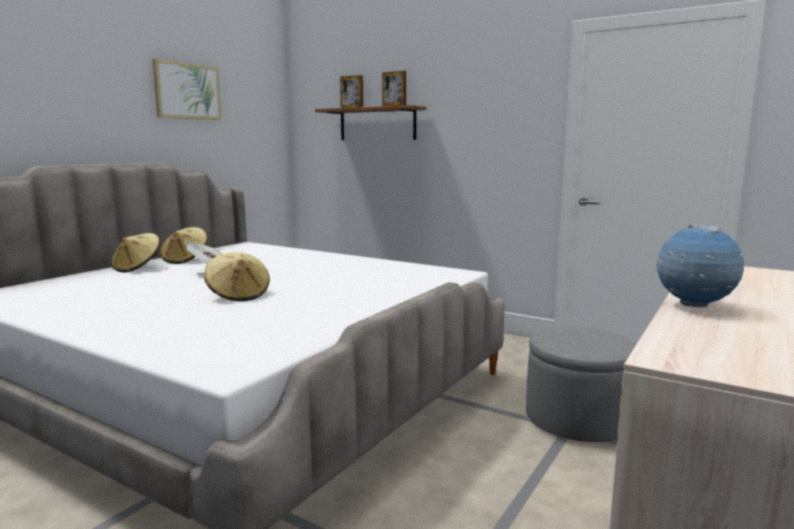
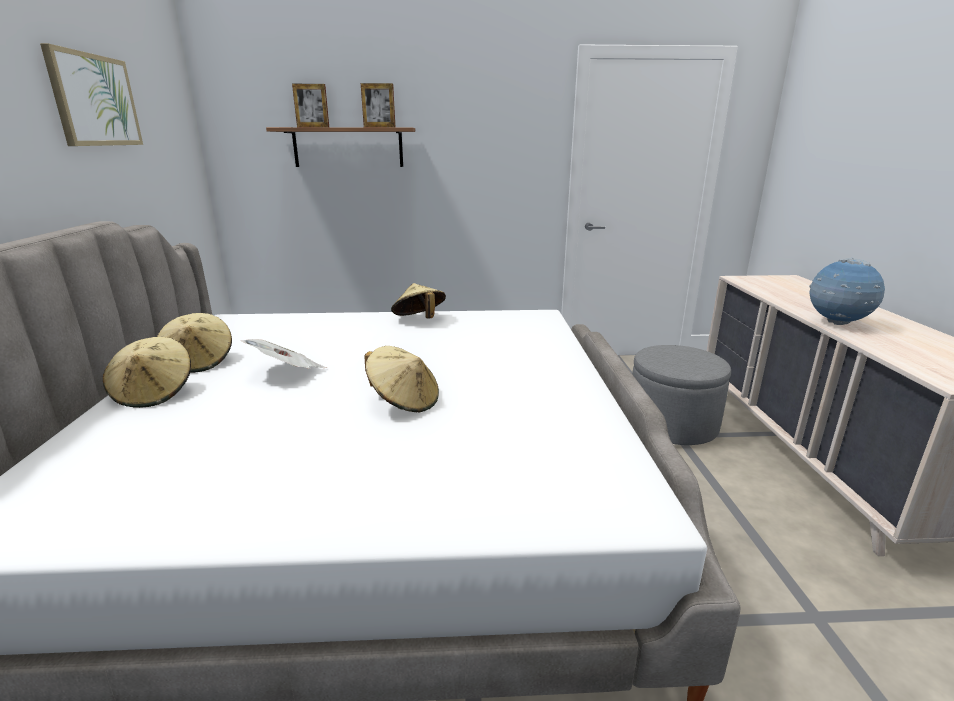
camera: 35 degrees left, 10 degrees up
(357, 261) = (419, 320): none -> beige hat

